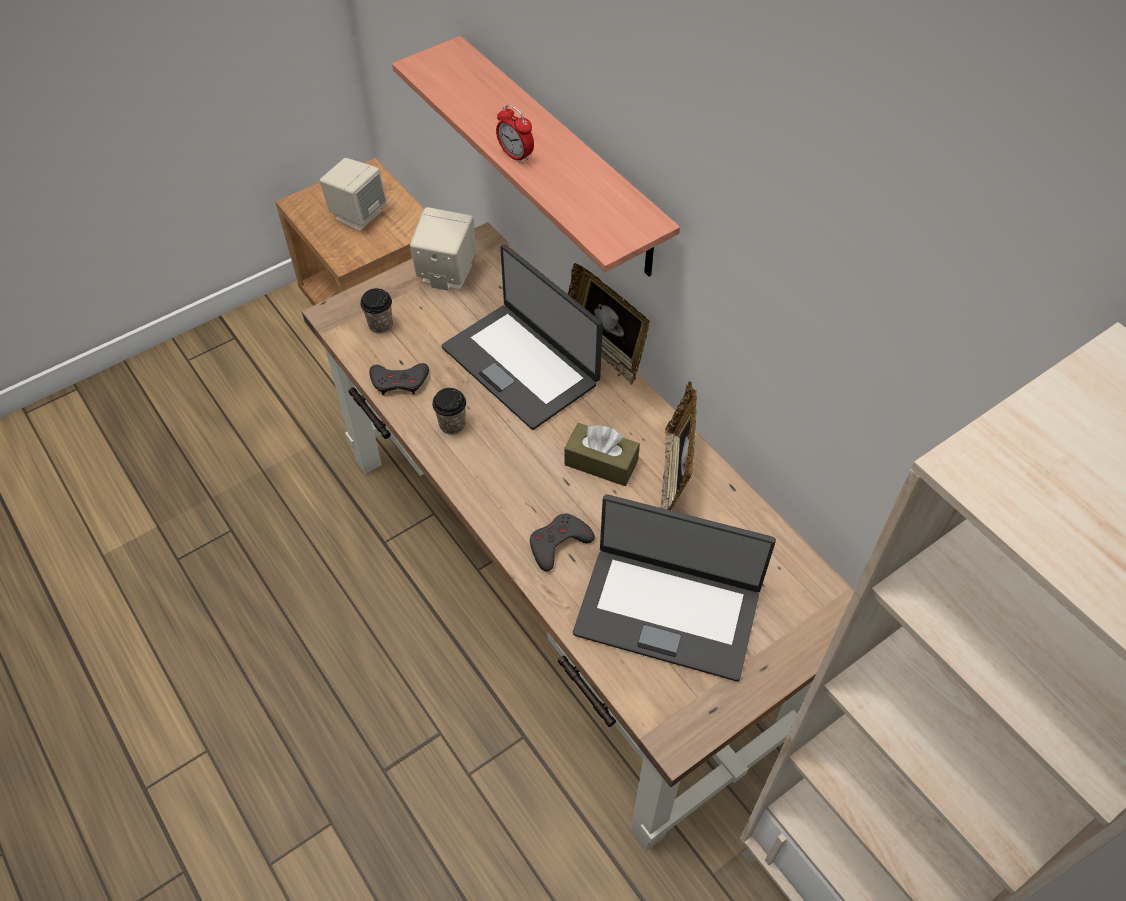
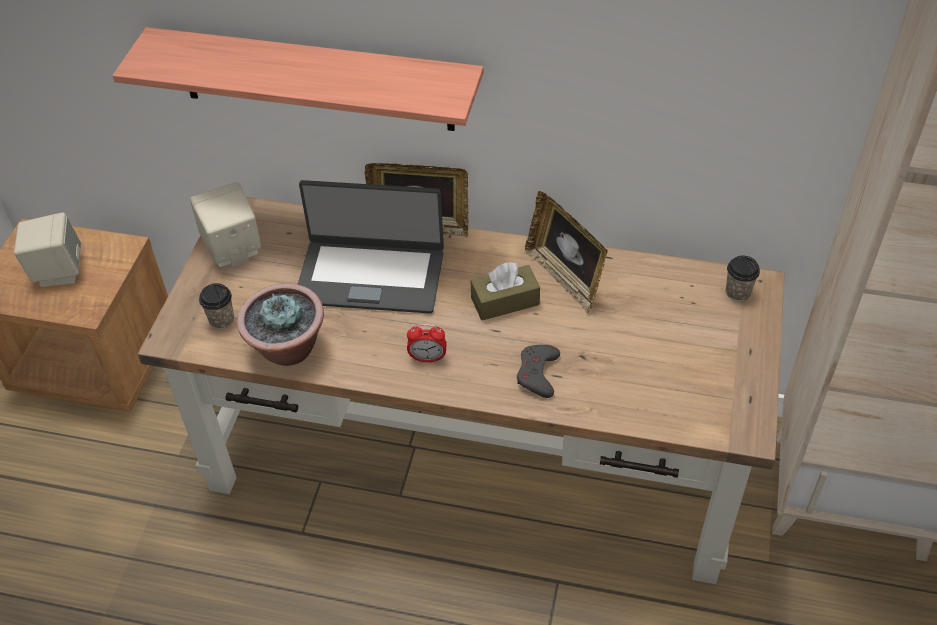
camera: 40 degrees left, 5 degrees down
(399, 382) = (288, 349): grey game controller -> potted plant
(452, 424) = (366, 350): cup -> cup (737, 292)
(515, 155) = (305, 85): alarm clock -> alarm clock (427, 358)
(667, 610) = (656, 361): laptop -> none

